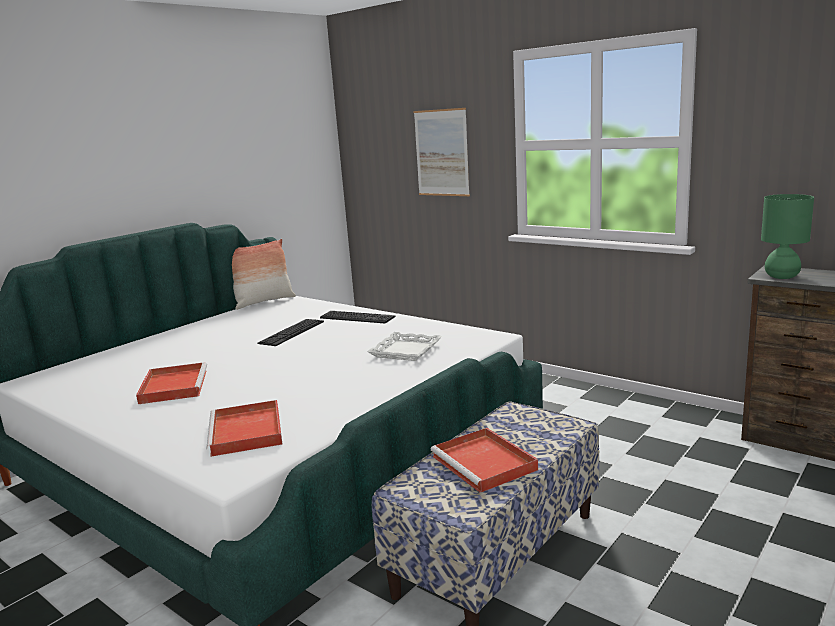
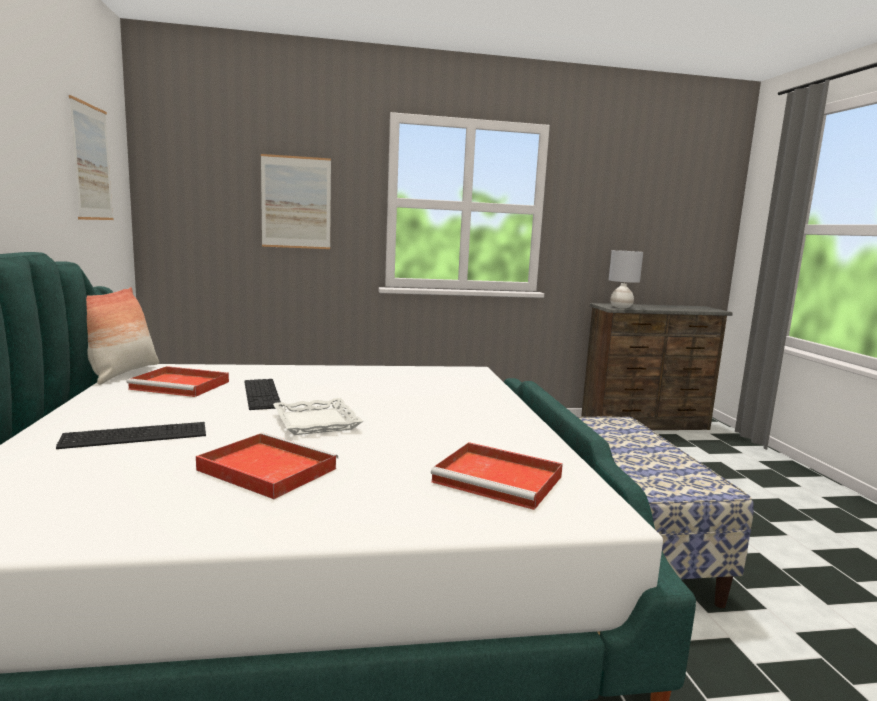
camera: 50 degrees left, 5 degrees down
(278, 144) = (91, 163): none -> picture
(357, 317) = (299, 372): keyboard -> keyboard (134, 435)
(405, 351) = (434, 389): white tray -> white tray (315, 422)
(485, 463) = (646, 457): red tray -> red tray (182, 385)
(781, 276) = (620, 307): green table lamp -> grey table lamp

